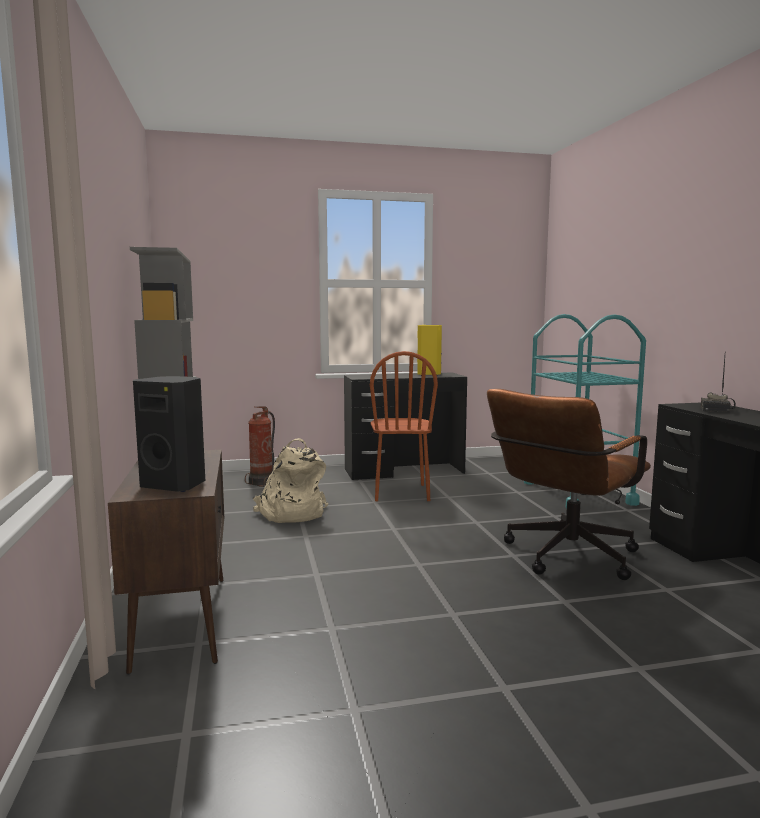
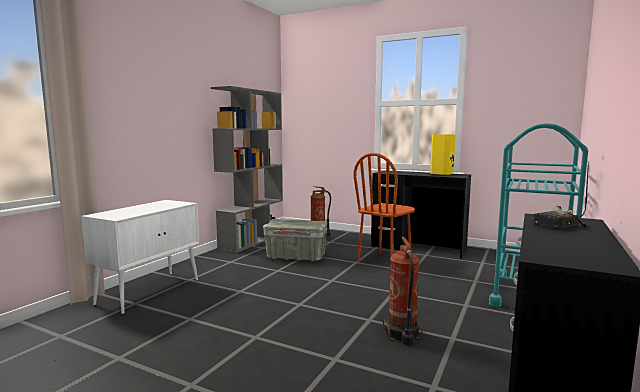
camera: 40 degrees right, 0 degrees up
(175, 485) = (121, 214): black speaker -> none
(182, 620) = (150, 291): brown cabinet -> white cabinet
(291, 513) = (296, 257): beige backpack -> grey storage box
(564, 558) = (402, 334): brown office chair -> fire extinguisher

